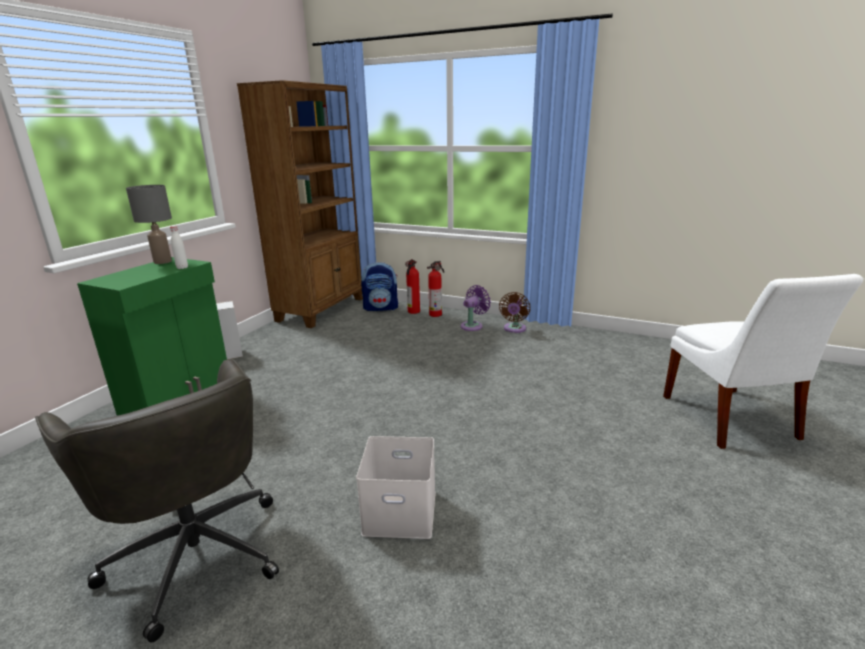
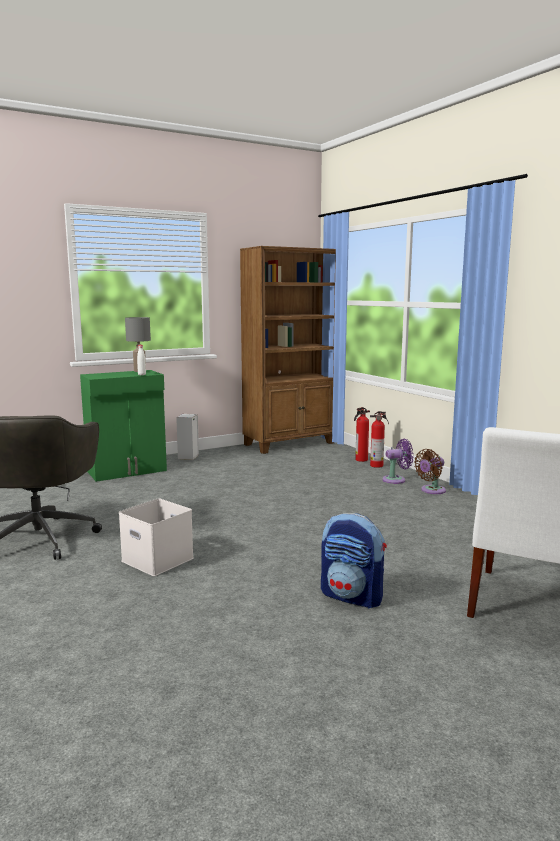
camera: 35 degrees right, 10 degrees down
(381, 308) = (338, 452): backpack -> backpack (352, 596)

